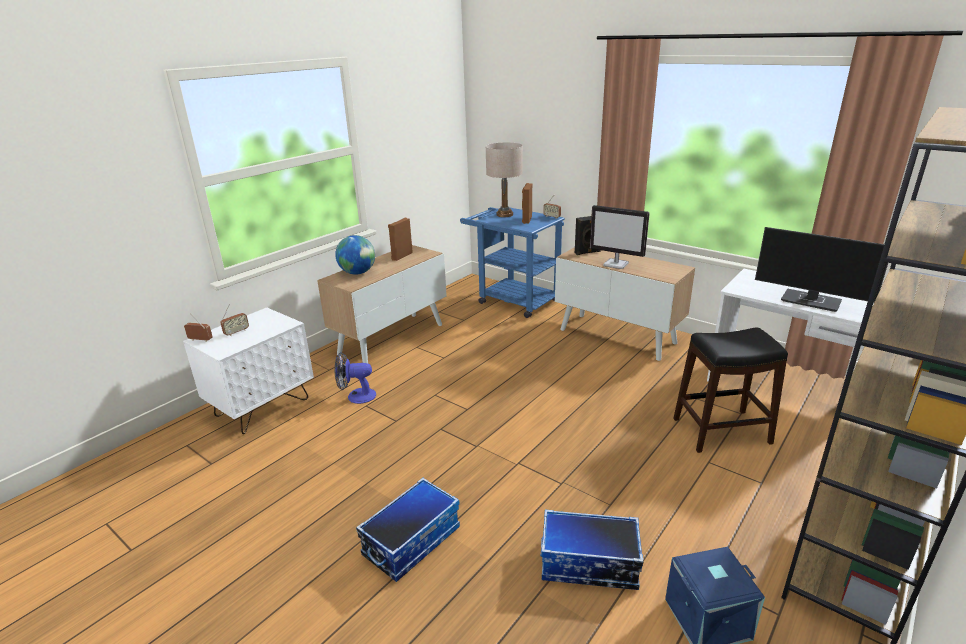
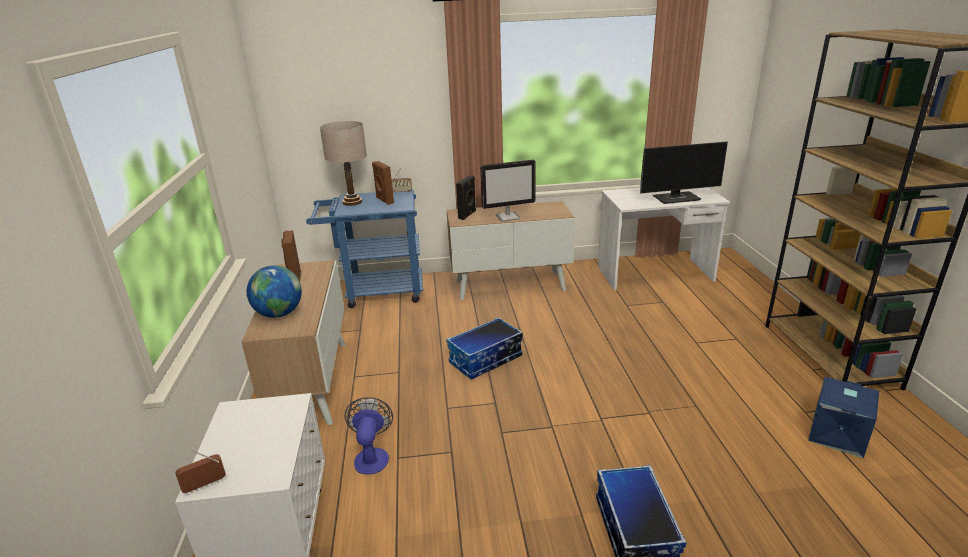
camera: 45 degrees left, 0 degrees up
(236, 332) = (241, 448): radio -> none
(356, 396) = (372, 456): fan -> fan turned 135 degrees clockwise
(588, 565) = (749, 453): storage box -> storage box (486, 360)
(722, 431) = (672, 319): black stool -> none

